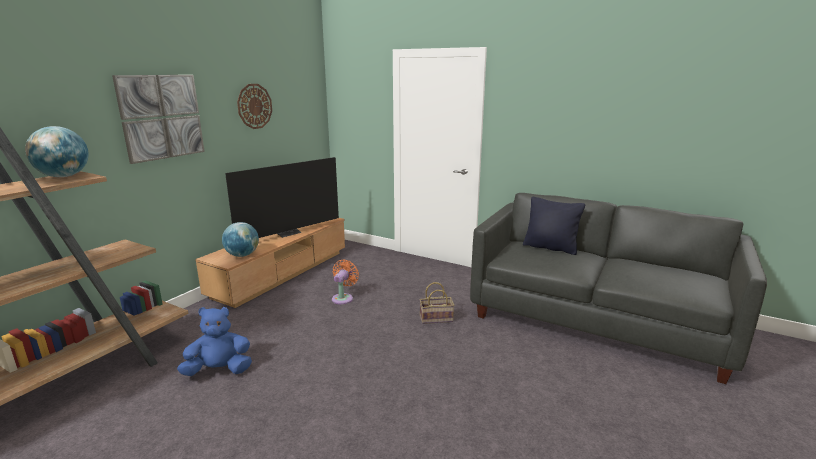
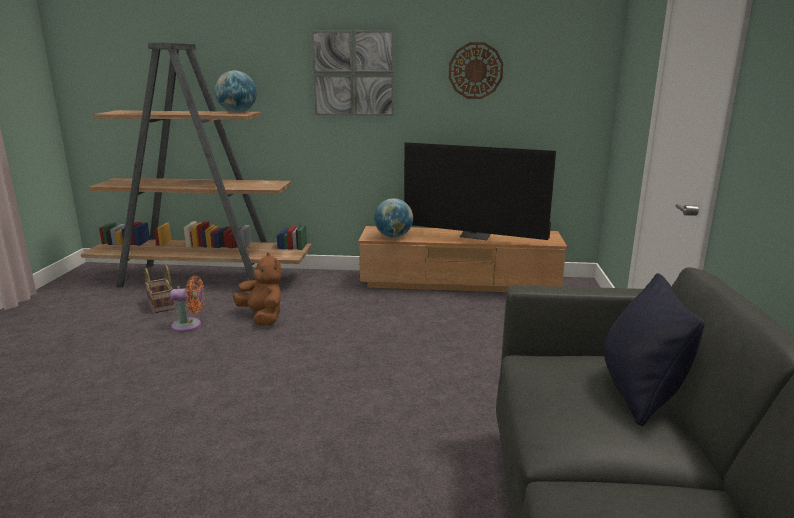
camera: 65 degrees right, 0 degrees up
(219, 370) = (262, 317): blue plush toy -> brown plush toy
(343, 298) = (444, 329): orange fan -> orange fan (189, 325)
(437, 318) = (462, 405): basket -> basket (162, 305)

